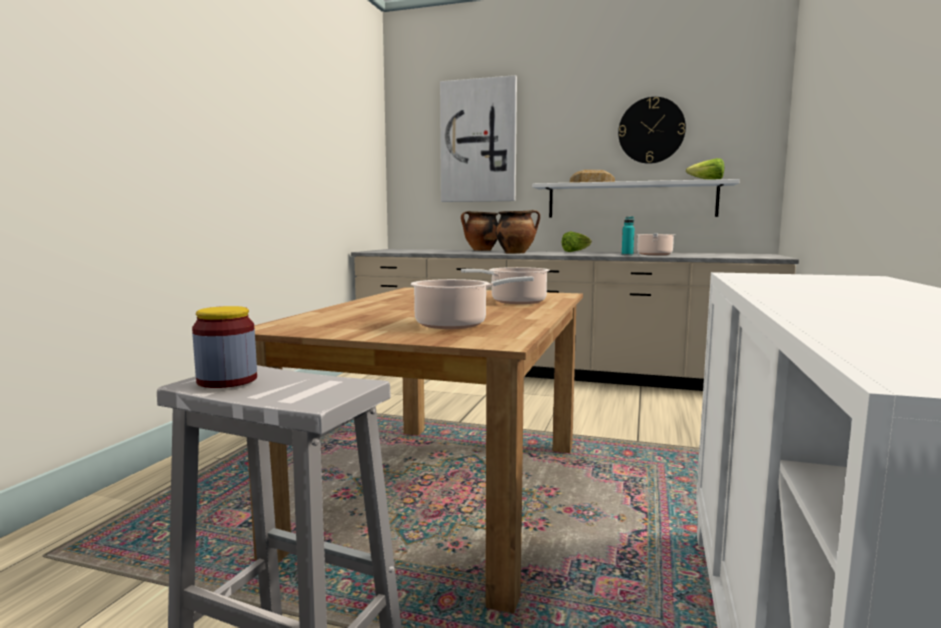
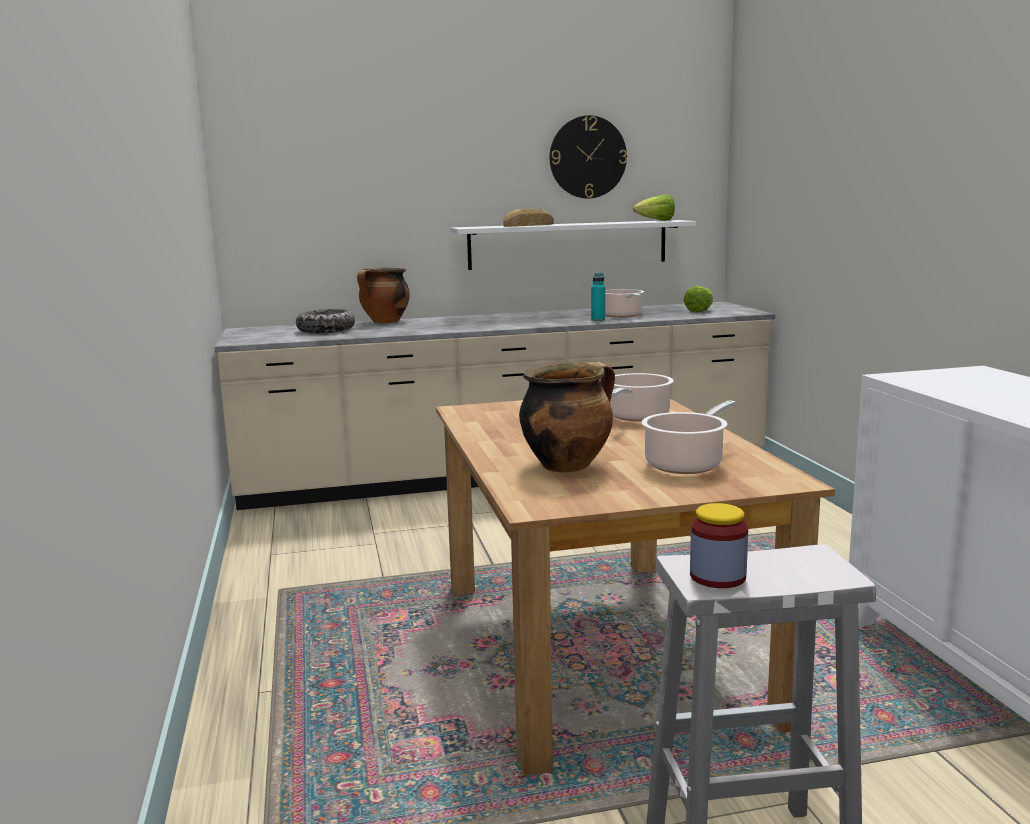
camera: 30 degrees left, 5 degrees up
(432, 251) = (326, 330): none -> bowl
(478, 141) = (361, 165): picture -> none
(516, 253) = (459, 327): cooking pot -> cooking pot (567, 465)
(575, 252) = (514, 315): lettuce -> lettuce (699, 311)

